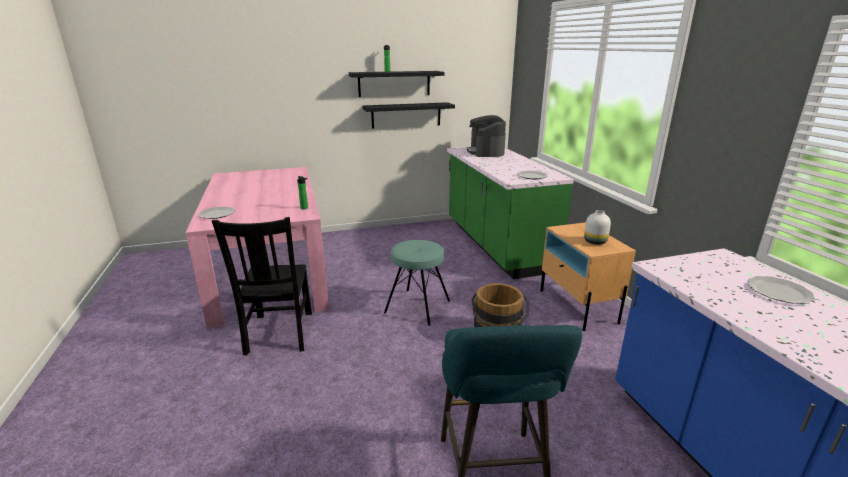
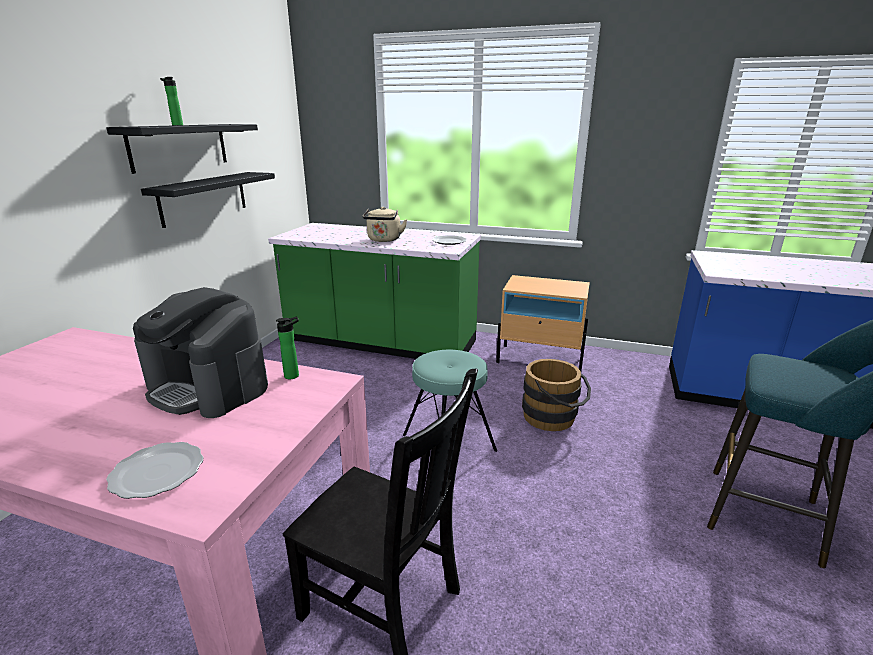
camera: 55 degrees left, 0 degrees up
(486, 152) = (328, 232): coffee machine -> coffee machine (208, 387)
(497, 164) = (384, 240): none -> beige kettle
(595, 242) = (559, 287): white vase -> none
(777, 292) = (776, 263): plate -> none

